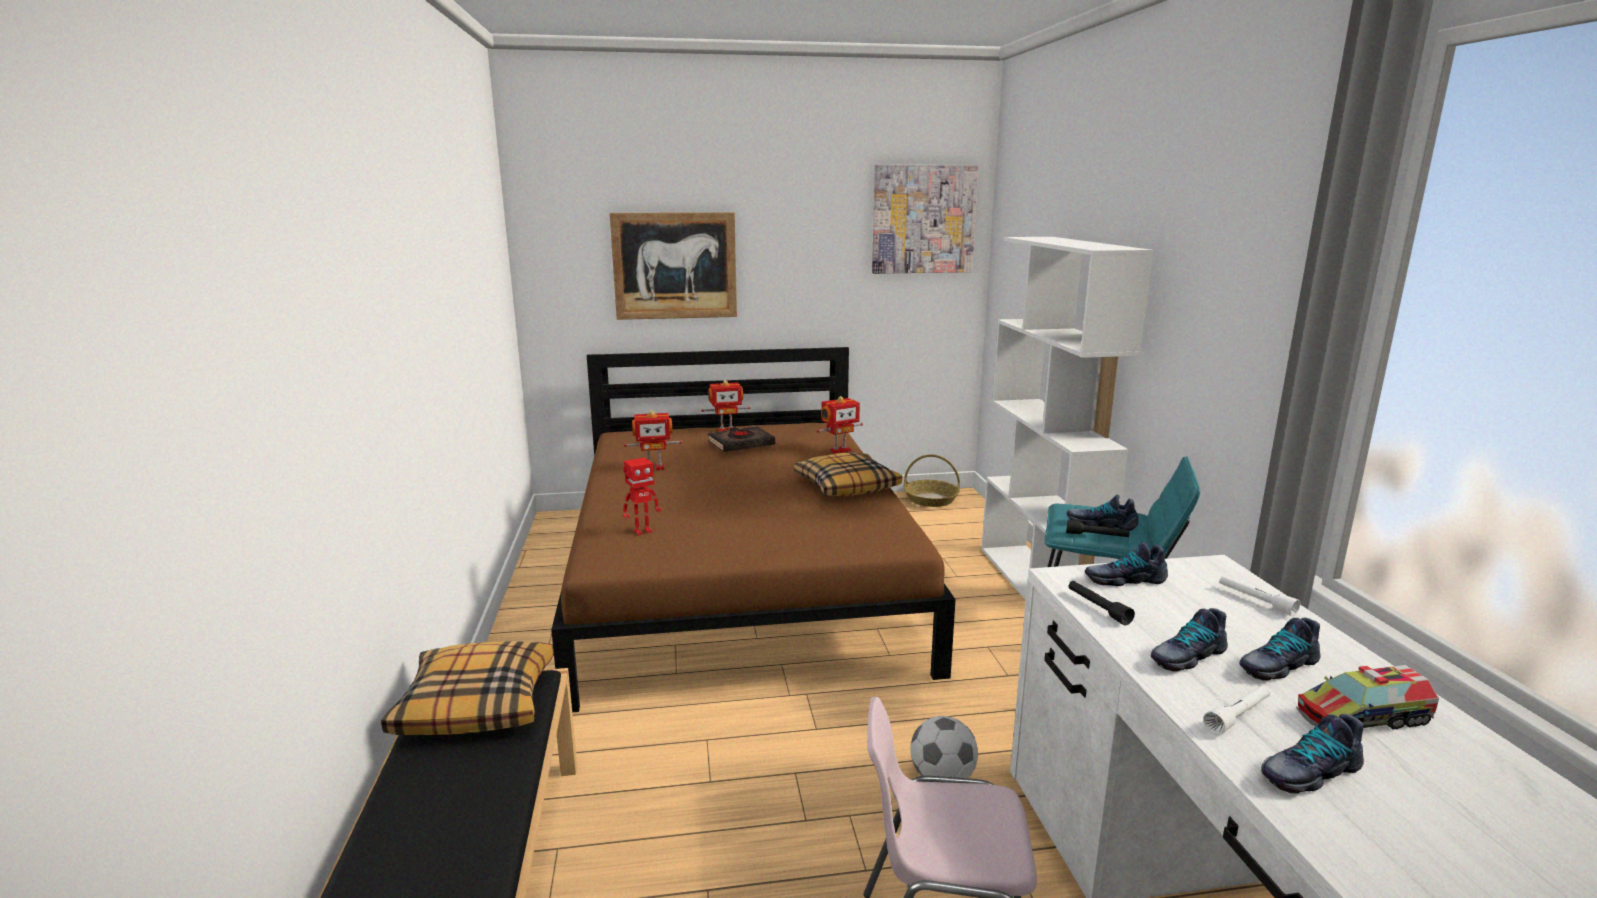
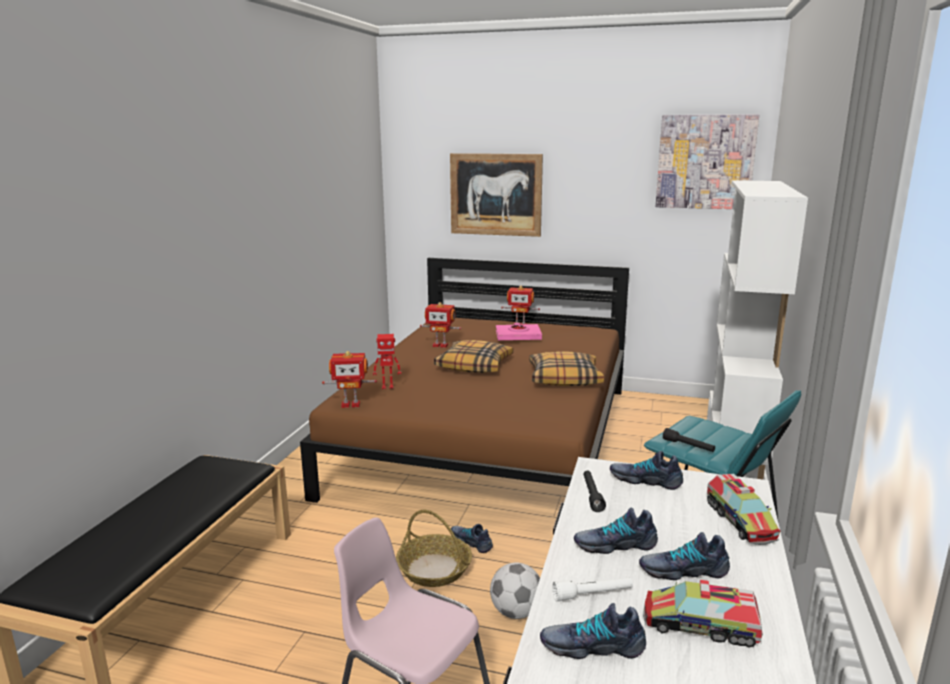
camera: 25 degrees right, 0 degrees up
(477, 703) = (210, 473): pillow -> pillow (474, 365)
(741, 444) = (518, 336): black book -> pink book
(840, 450) = (589, 351): toy robot -> toy robot (350, 404)
(931, 499) = (694, 406): basket -> basket (435, 569)
(1101, 524) = (706, 438): shoe -> shoe (471, 542)
(1256, 601) = (740, 520): white flashlight -> toy truck

